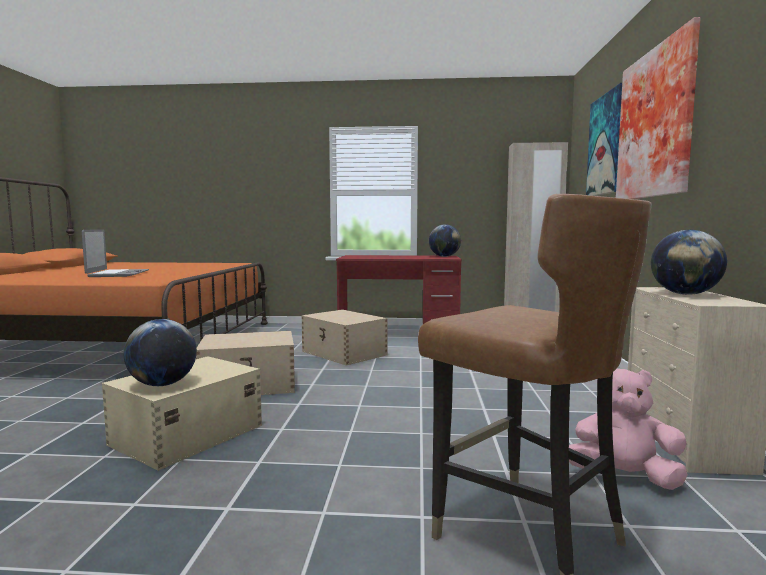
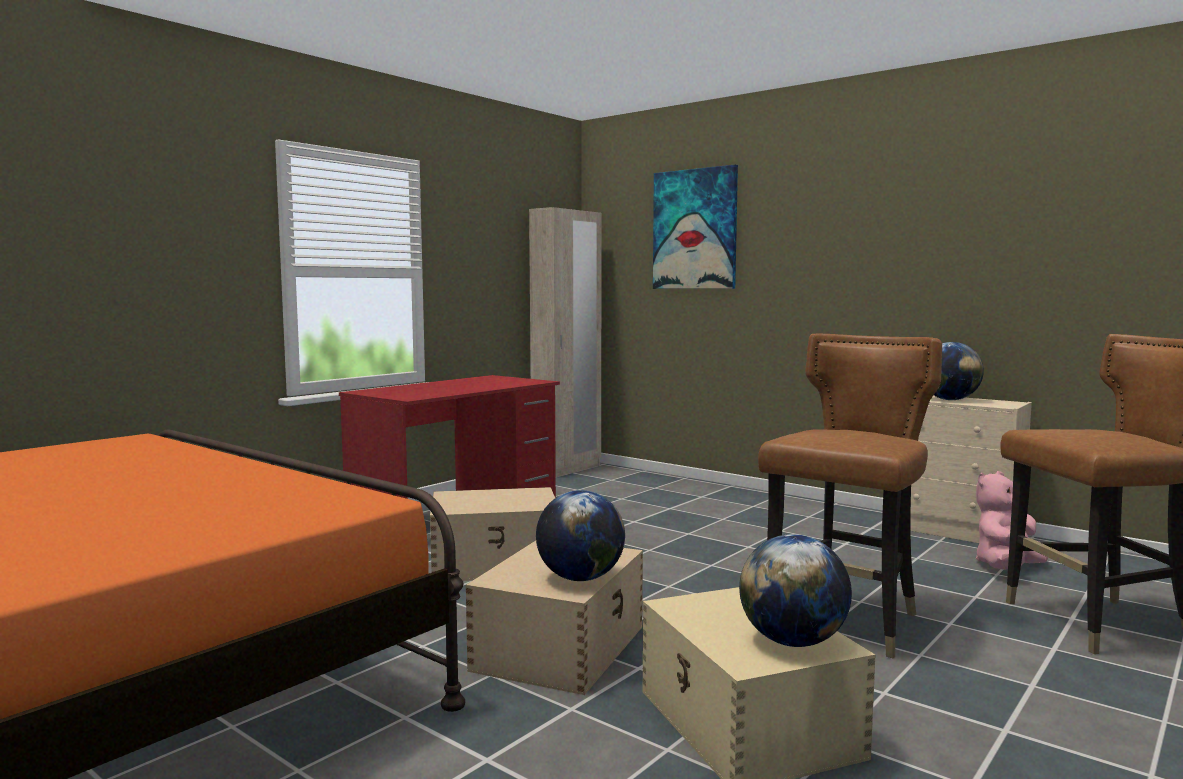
camera: 55 degrees left, 0 degrees up
(118, 274) = (126, 511): laptop -> none
(370, 435) = (846, 623): none -> brown chair
(444, 256) = (503, 379): globe -> globe (580, 578)
(659, 124) = (819, 225): picture -> none

